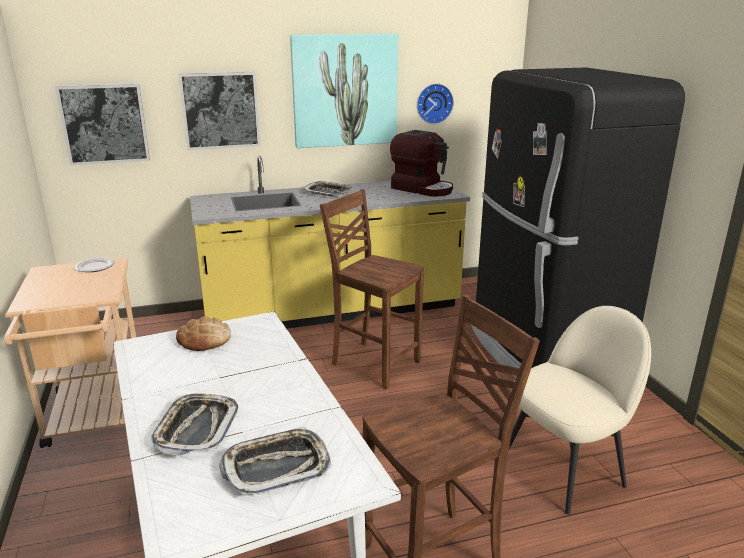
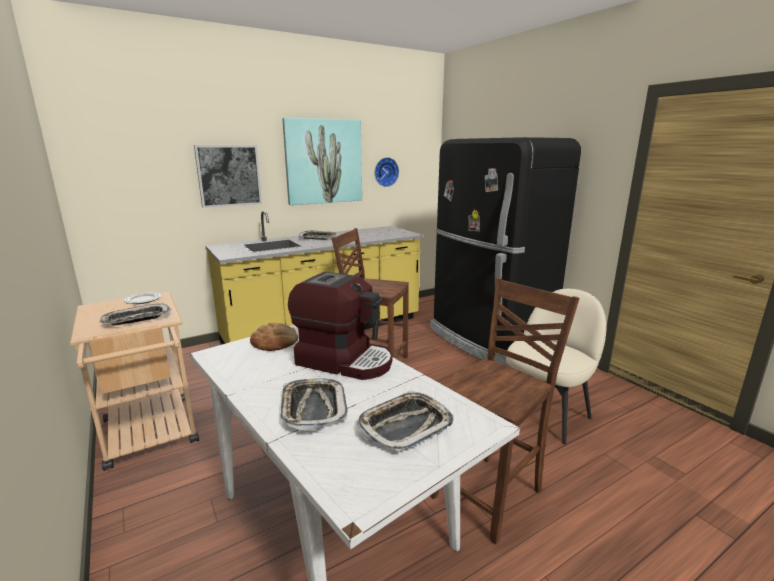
camera: 15 degrees left, 5 degrees down
(77, 293) = (136, 319): none -> tray
(104, 124) = (129, 186): picture -> none
(422, 189) = (386, 232): coffee machine -> coffee machine (345, 360)

